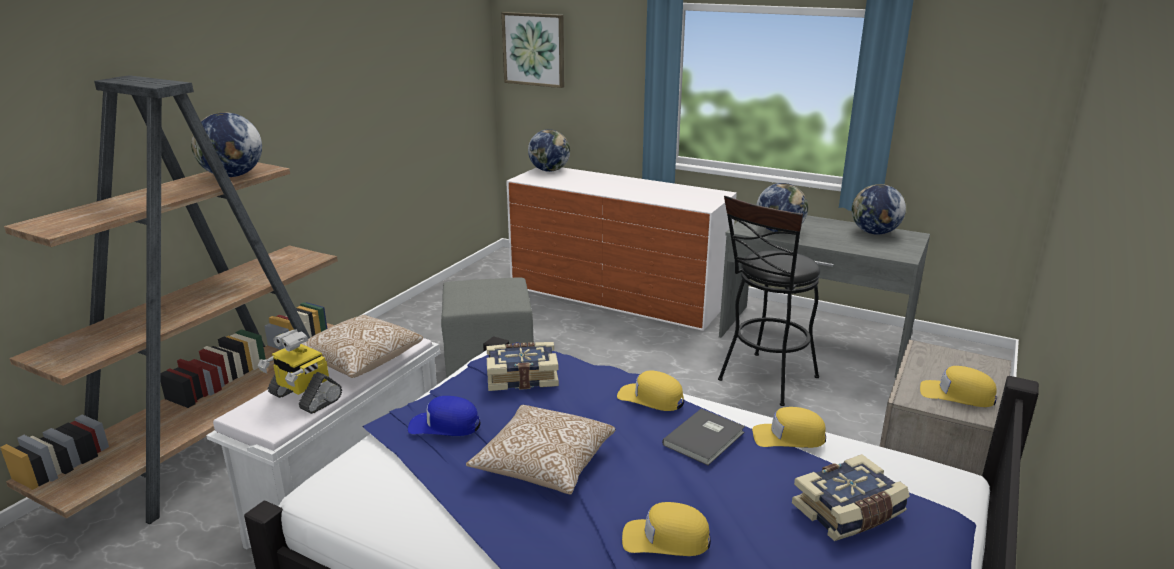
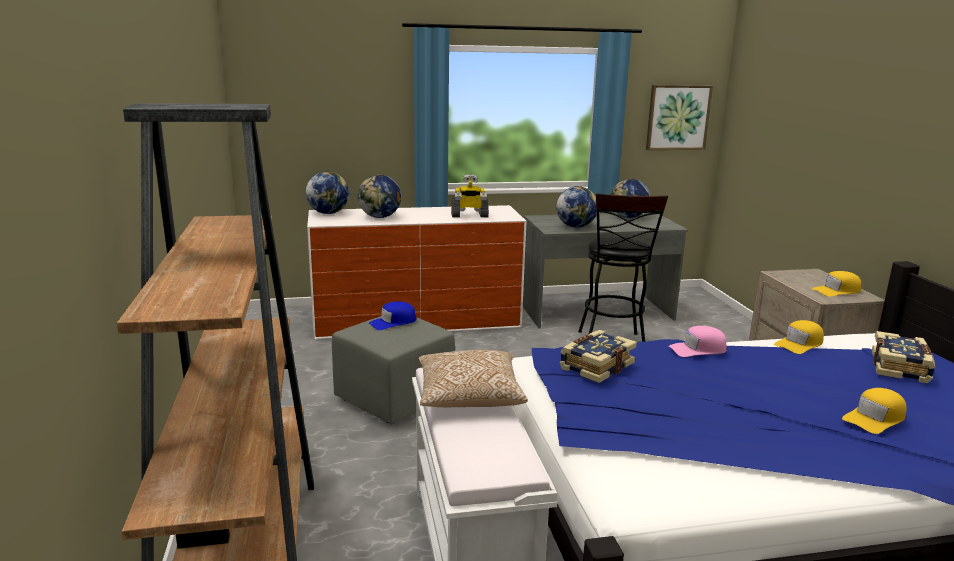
camera: 40 degrees left, 5 degrees down
(232, 176) = (235, 229): globe -> globe (380, 217)
(304, 397) = (491, 439): toy robot -> toy robot (469, 215)
(444, 425) = (621, 417): blue cap -> blue cap (393, 322)
(534, 49) = (280, 94): picture -> picture (678, 117)
(544, 465) = (729, 412): pillow -> none
(651, 398) = (698, 349): yellow cap -> pink cap
(706, 439) = (773, 360): grey book -> none

